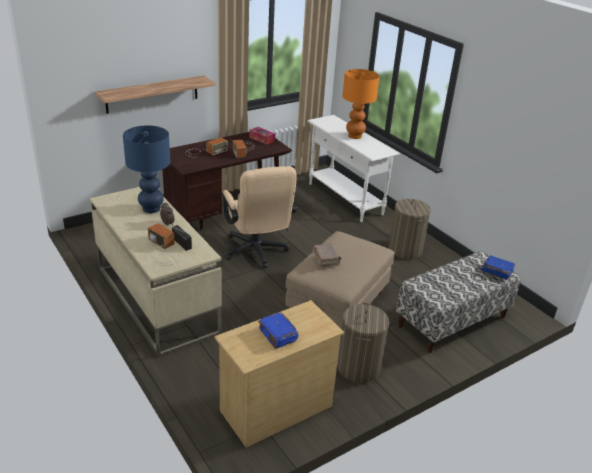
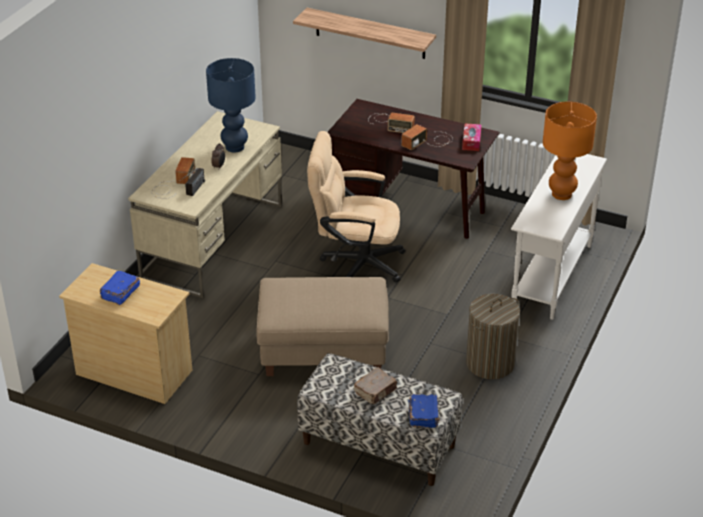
camera: 60 degrees right, 5 degrees up
(256, 253) = (355, 262): beige office chair -> beige office chair turned 60 degrees clockwise
(326, 259) = (305, 287): brown book -> brown book (376, 391)
(358, 367) = (234, 401): laundry basket -> none

